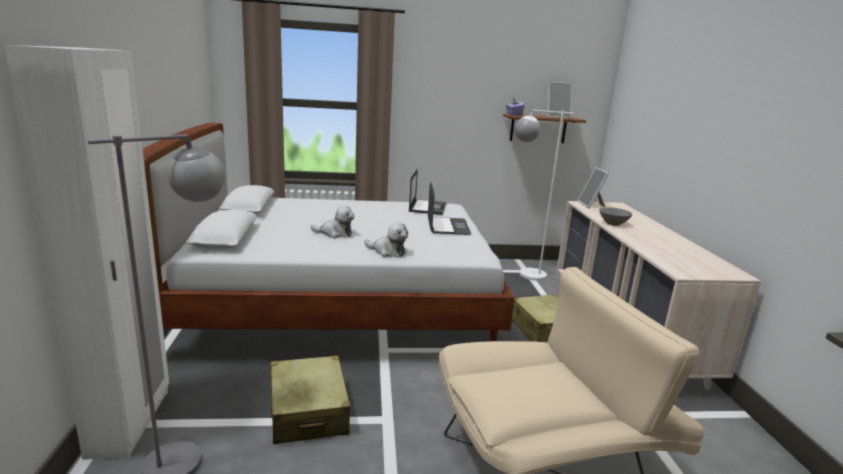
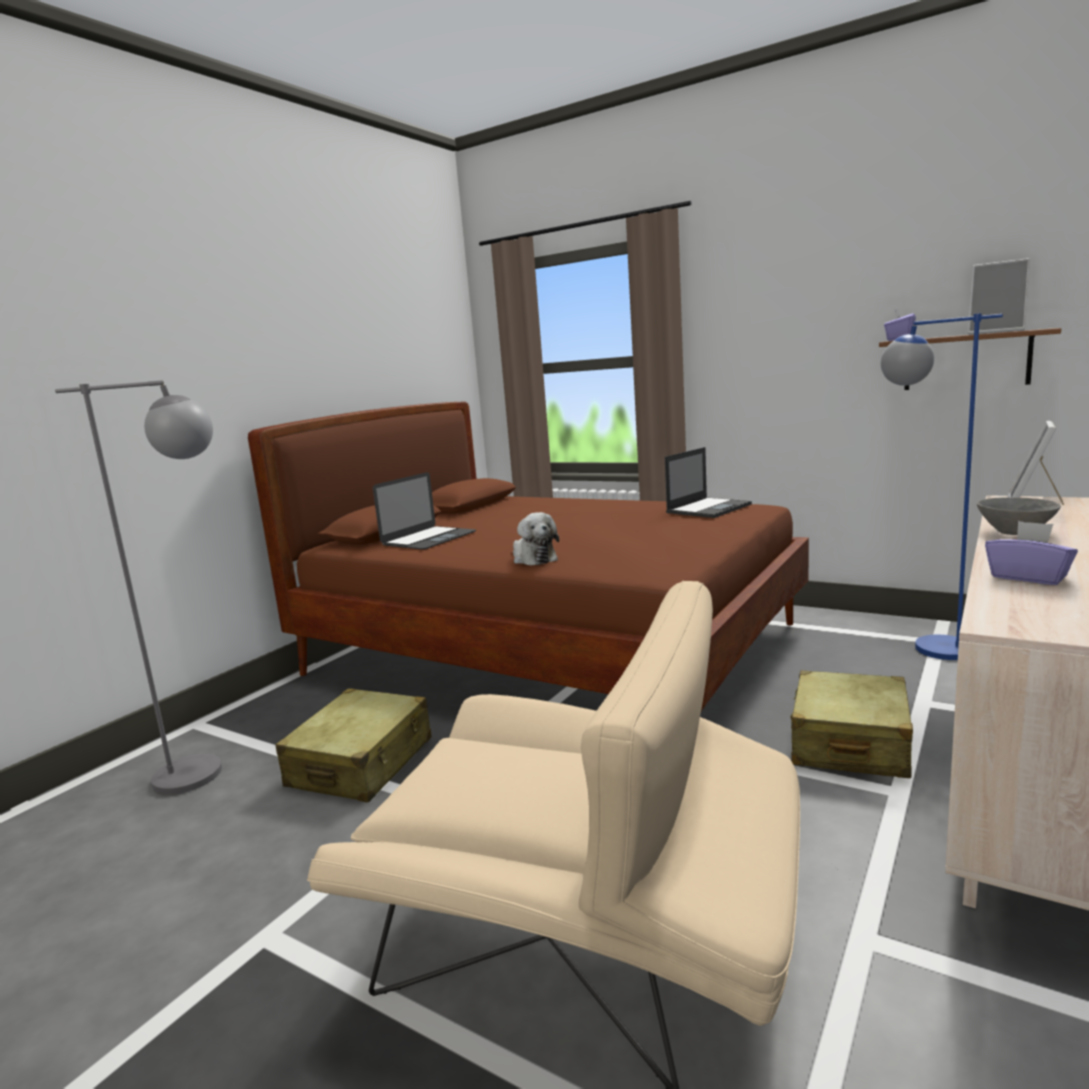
camera: 40 degrees right, 5 degrees down
(130, 422) = (209, 727): white wardrobe -> none
(335, 233) = (508, 535): plush toy -> none
(340, 306) = (553, 650): white bed -> brown bed
(447, 226) = (689, 532): laptop -> laptop (429, 538)
(523, 274) = (924, 645): white floor lamp -> blue floor lamp
(655, 249) = (1028, 577): none -> purple tissue box

